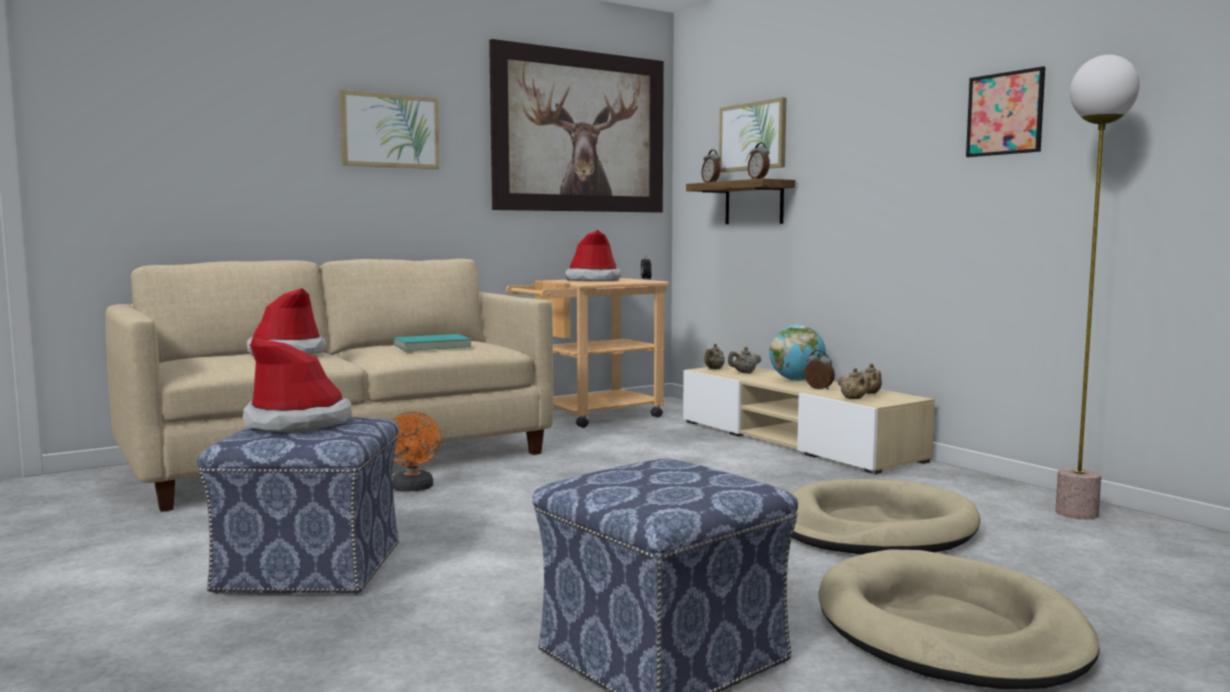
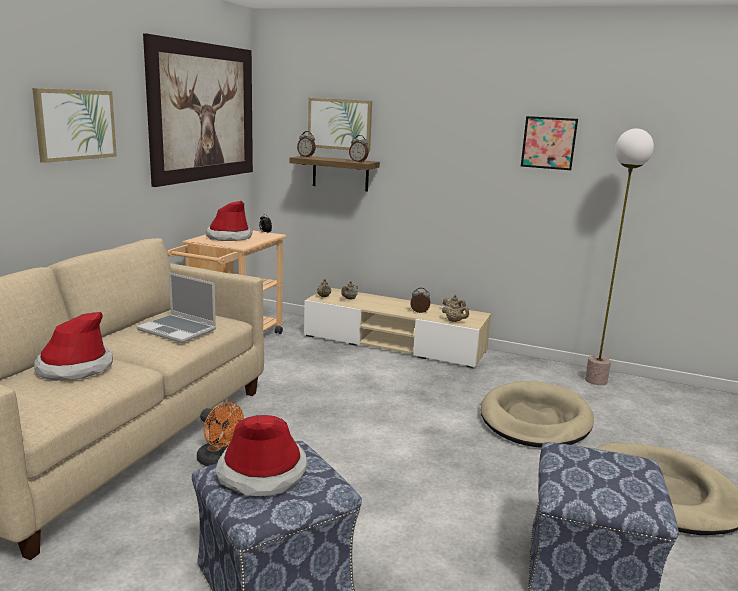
camera: 35 degrees left, 10 degrees up
(432, 346) = (178, 330): turquoise book -> laptop
(796, 380) = (393, 303): globe -> none

